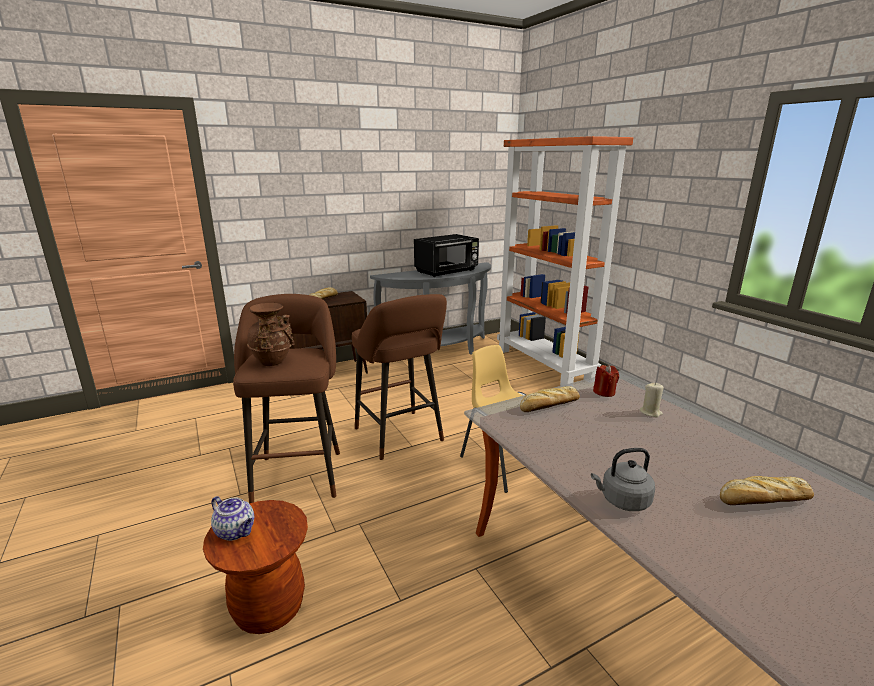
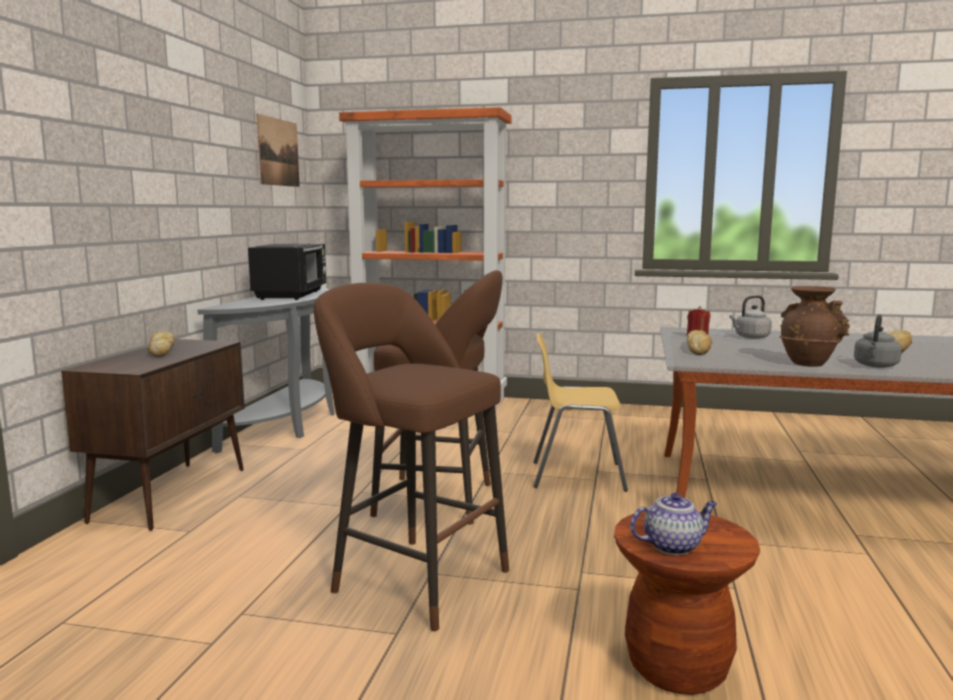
camera: 50 degrees left, 10 degrees down
(274, 362) = (421, 376): brown vase -> brown vase (808, 363)
(473, 169) = (278, 152): none -> picture
(650, 412) = (750, 337): beige candle -> grey kettle

